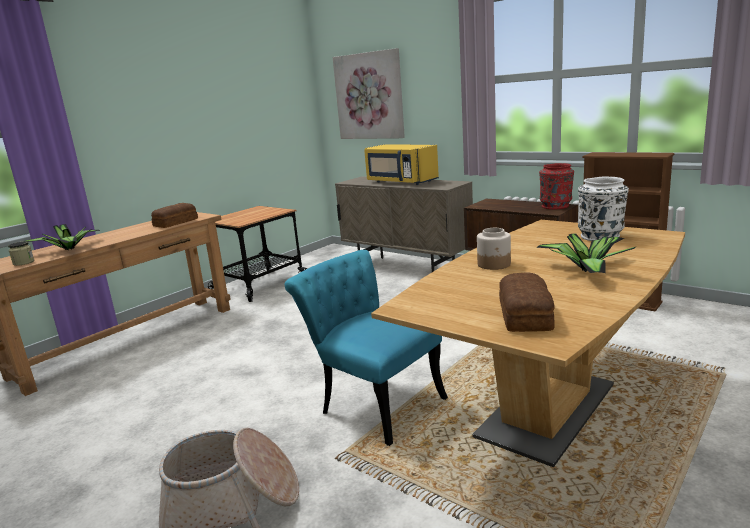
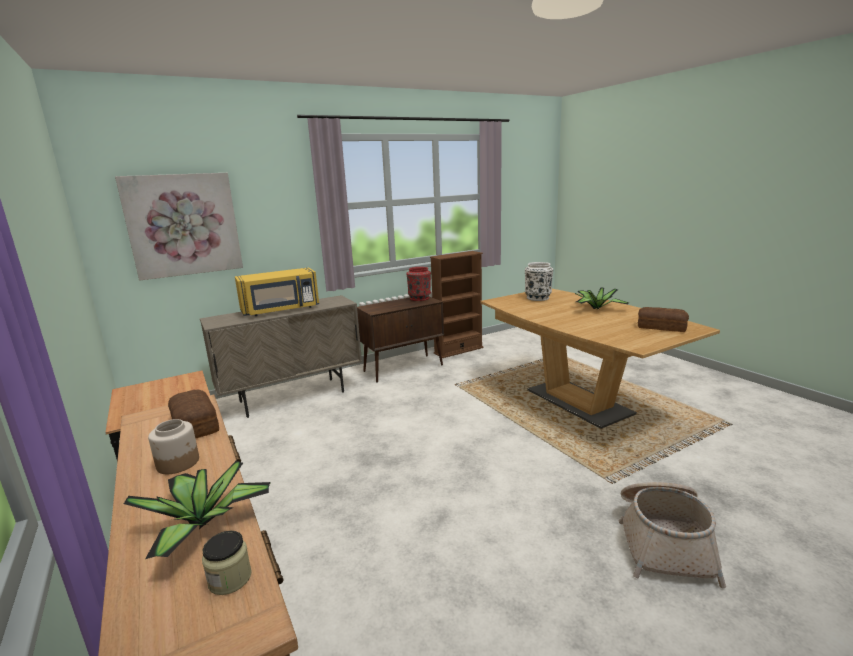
camera: 70 degrees left, 0 degrees up
(373, 402) = (540, 456): turquoise chair -> none
(494, 264) = (569, 321): jar -> jar (178, 463)

